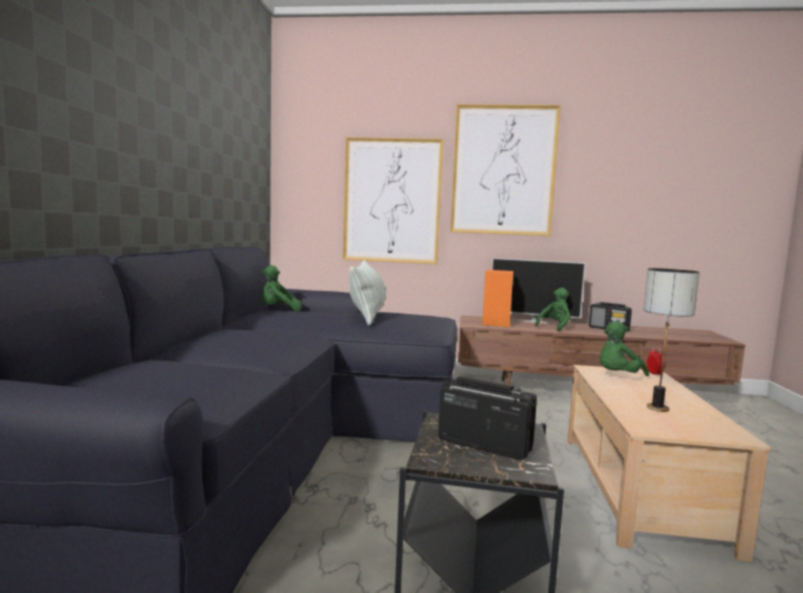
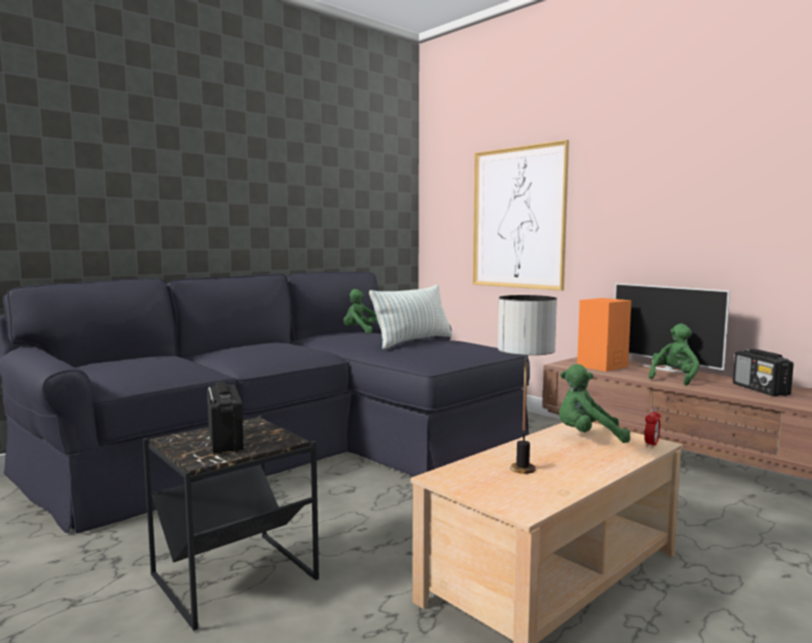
camera: 40 degrees right, 0 degrees up
(503, 170) = (637, 169): picture -> none
(554, 327) = (674, 378): green plush toy -> green plush toy turned 45 degrees counterclockwise

